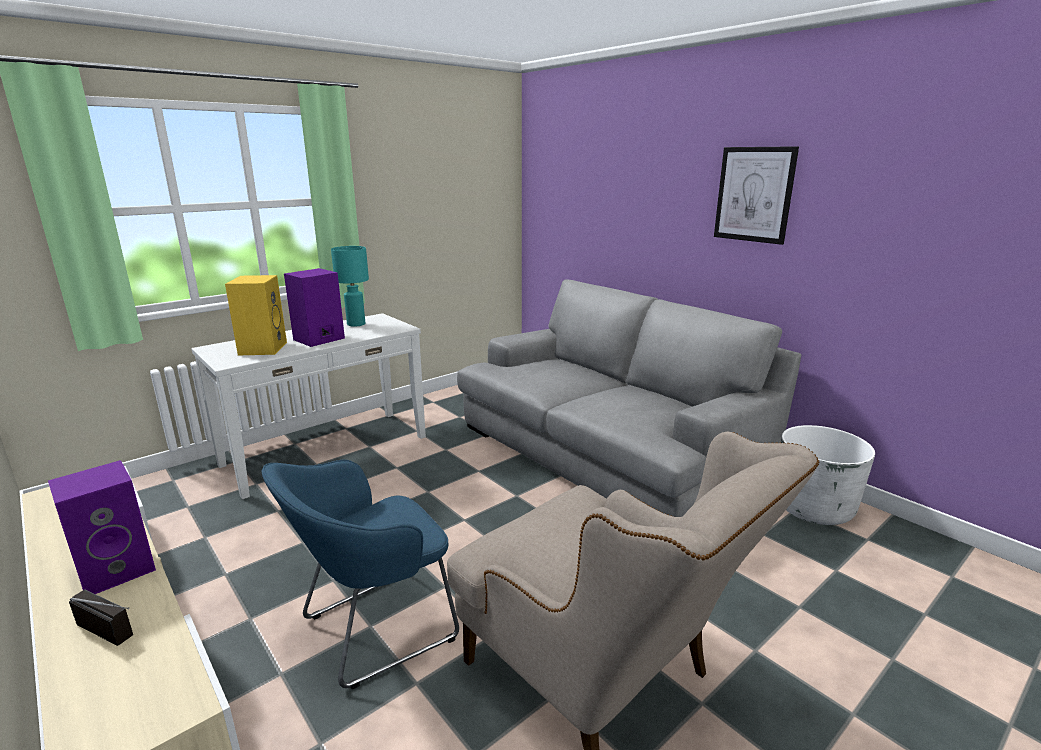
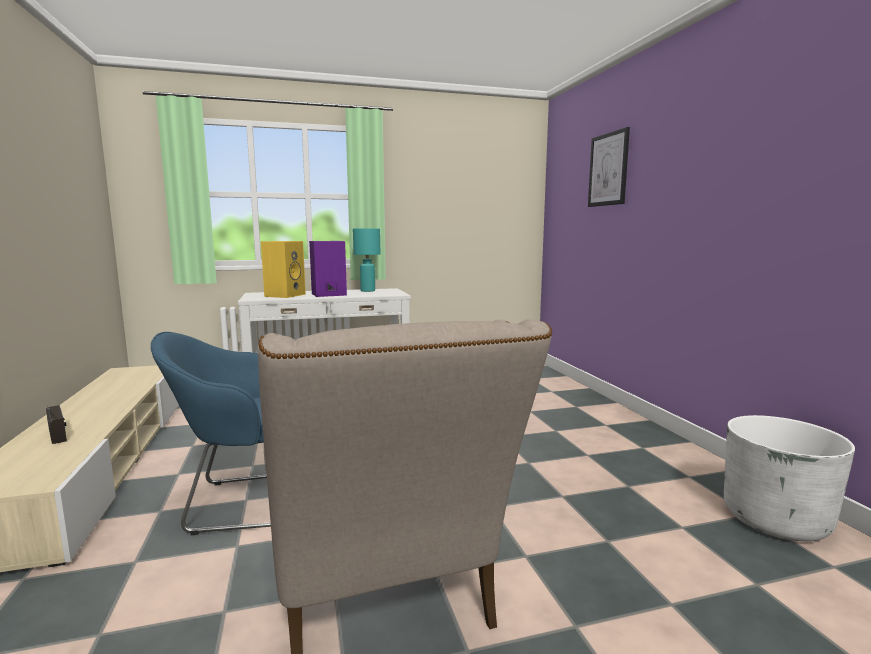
camera: 25 degrees right, 10 degrees down
(118, 569) = (105, 409): purple speaker -> none
(608, 449) = (565, 427): grey sofa -> none
(754, 194) = (725, 162): picture -> picture (608, 169)

